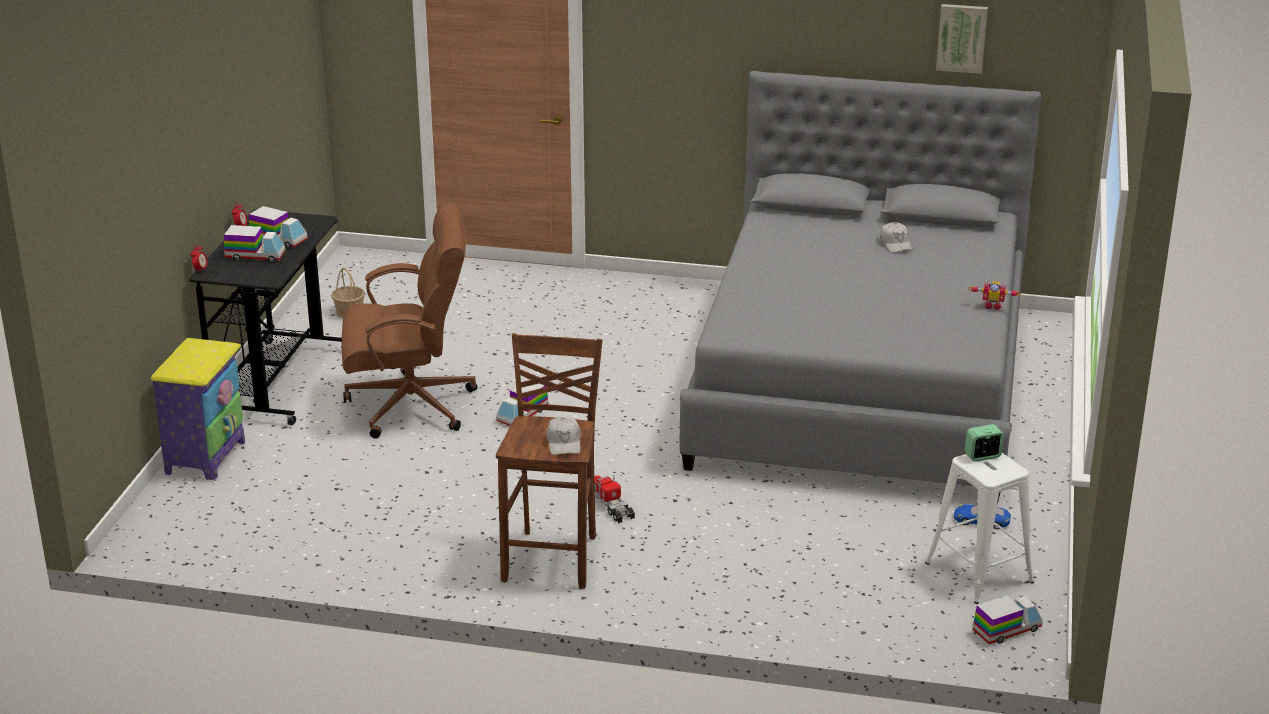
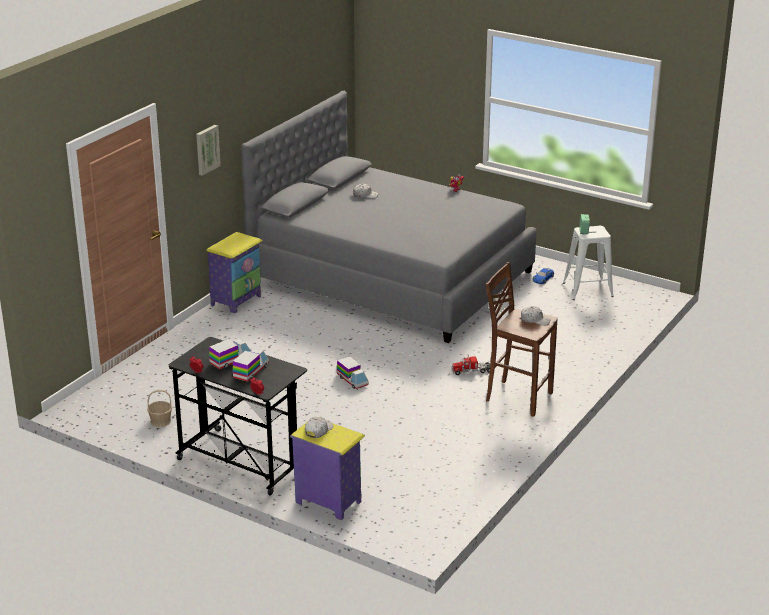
camera: 70 degrees left, 0 degrees up
(200, 351) = (318, 431): none -> white cap
(410, 406) = (313, 416): brown office chair -> none
(688, 291) = (238, 301): none -> nightstand
(961, 38) = (309, 77): picture -> picture (206, 149)
(1007, 630) = (637, 295): toy truck -> none

